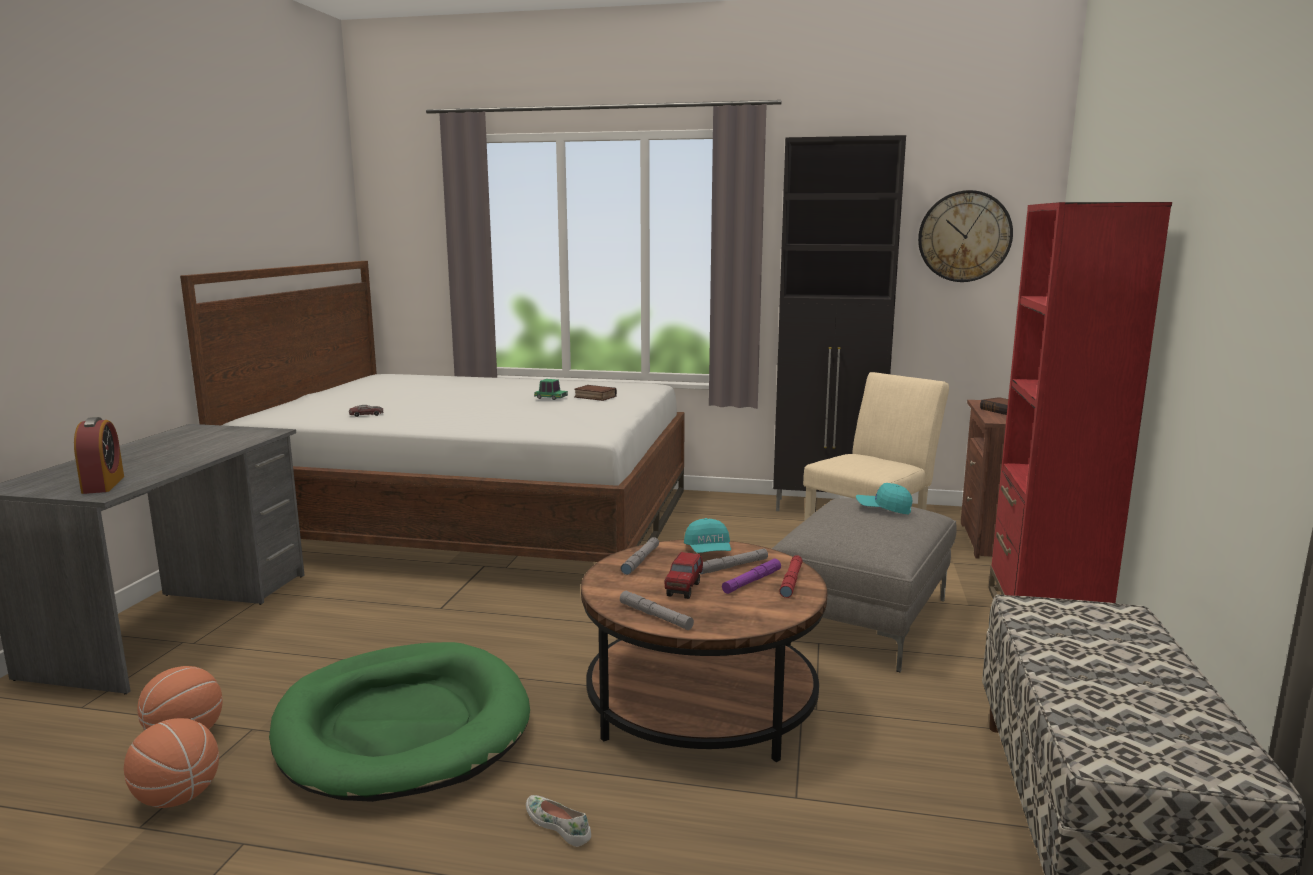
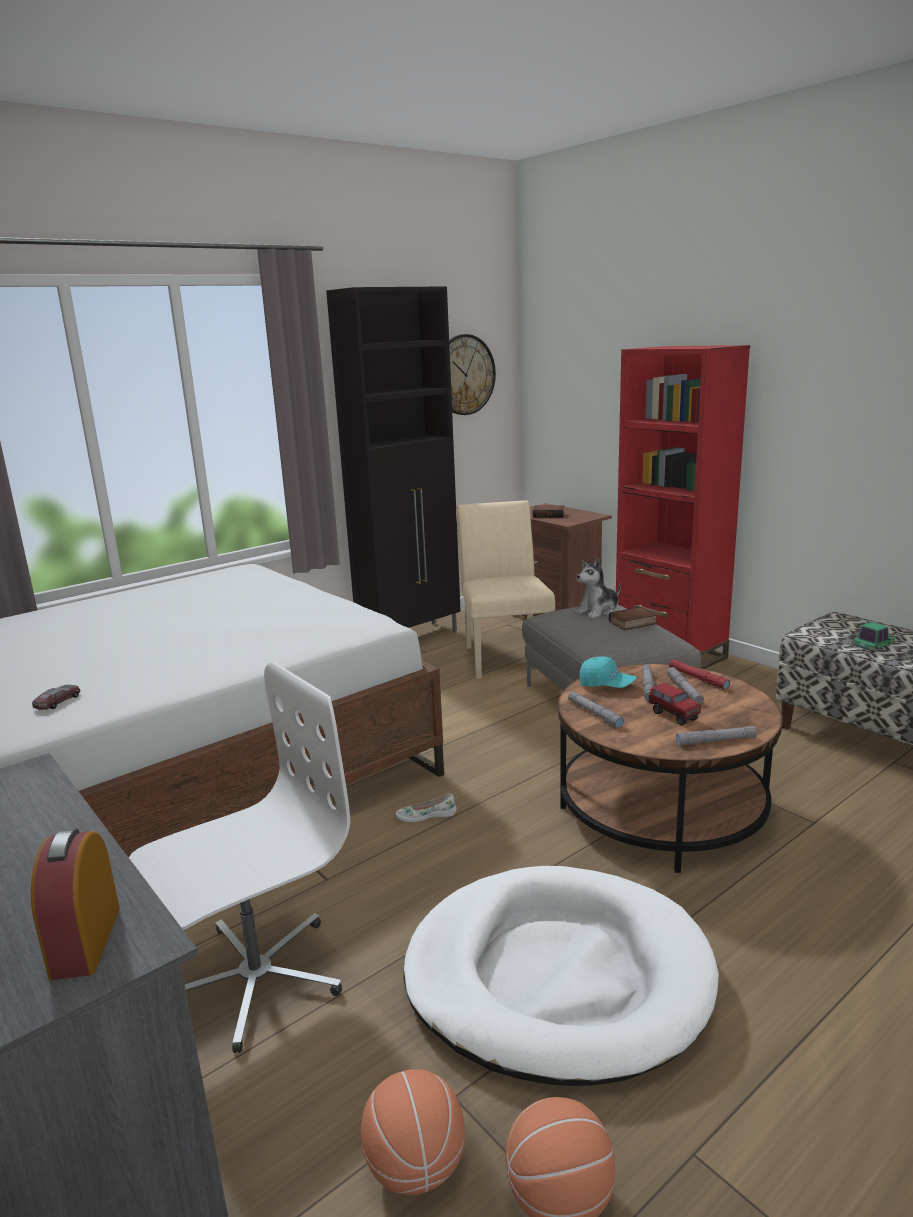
camera: 50 degrees left, 5 degrees up
(103, 484) = (86, 941): alarm clock -> alarm clock turned 120 degrees counterclockwise
(321, 626) = (255, 977): none -> white office chair
(403, 727) = (557, 977): green dog bed -> white dog bed
(551, 398) = (204, 609): toy car -> toy car (873, 646)
(558, 825) = (785, 936): white shoe -> white shoe (426, 815)
(594, 397) = (243, 594): book -> book (633, 623)
(751, 581) = (684, 690): purple flashlight -> grey flashlight
(883, 509) = (598, 611): turquoise cap -> plush toy

